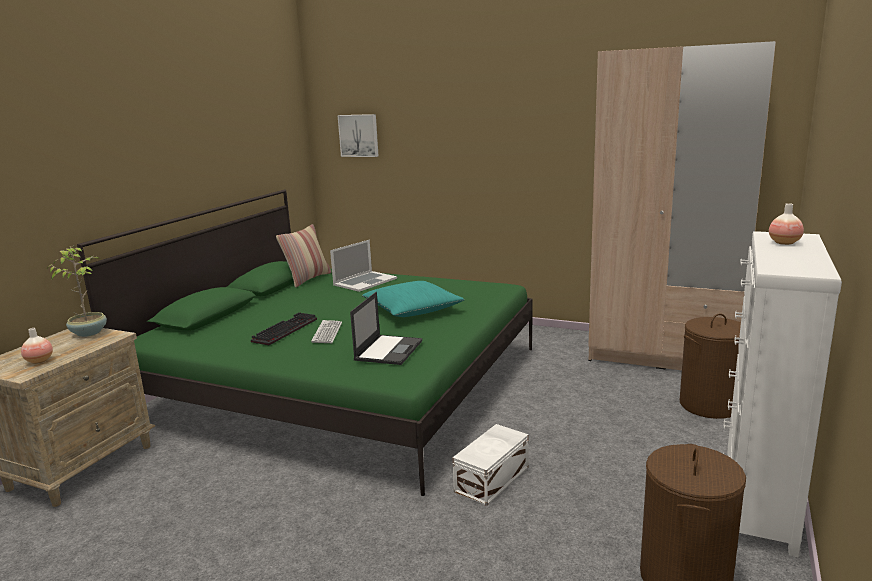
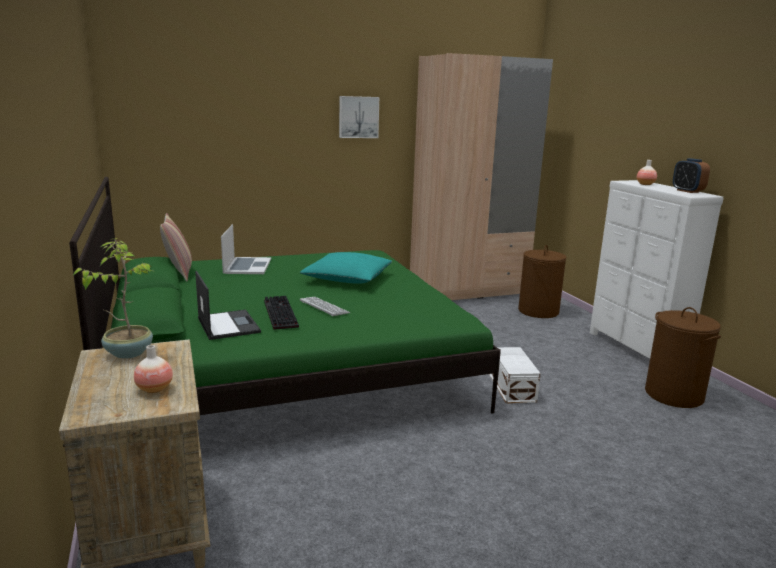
camera: 45 degrees left, 0 degrees up
(359, 135) = (168, 117): picture -> picture (358, 117)
(389, 350) = (409, 306): laptop -> laptop (228, 325)
(809, 262) = (687, 191): none -> alarm clock

